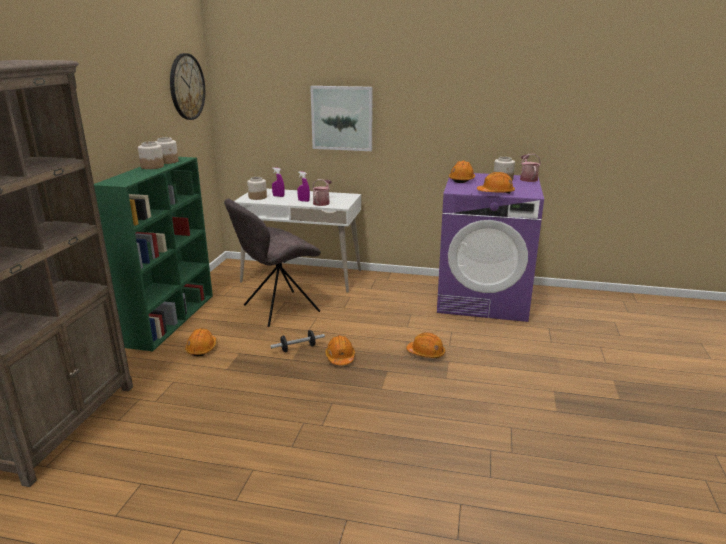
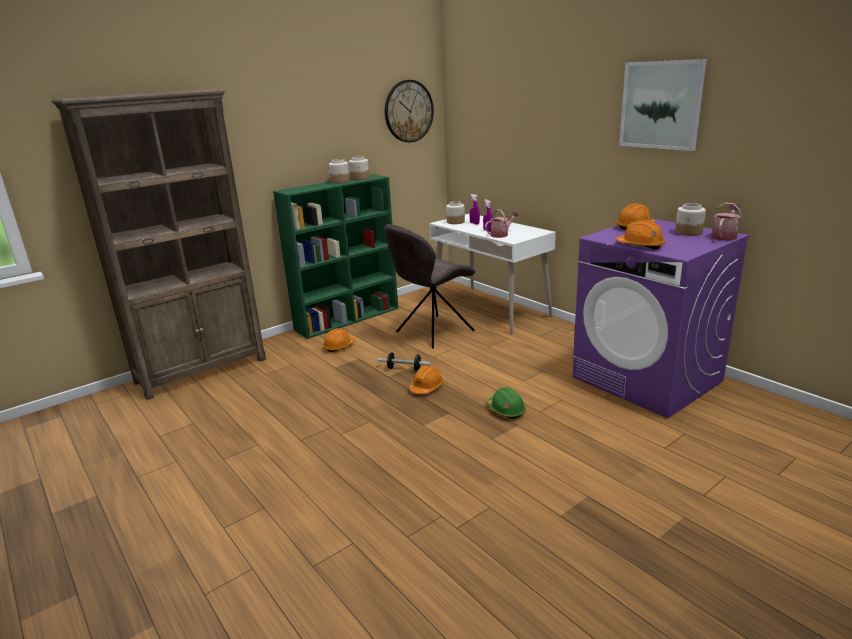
camera: 40 degrees right, 0 degrees up
(278, 309) = (432, 332): grey chair -> grey chair turned 45 degrees counterclockwise
(342, 118) = (544, 146): picture -> picture (661, 105)
(426, 353) = (506, 410): orange hard hat -> green hard hat

